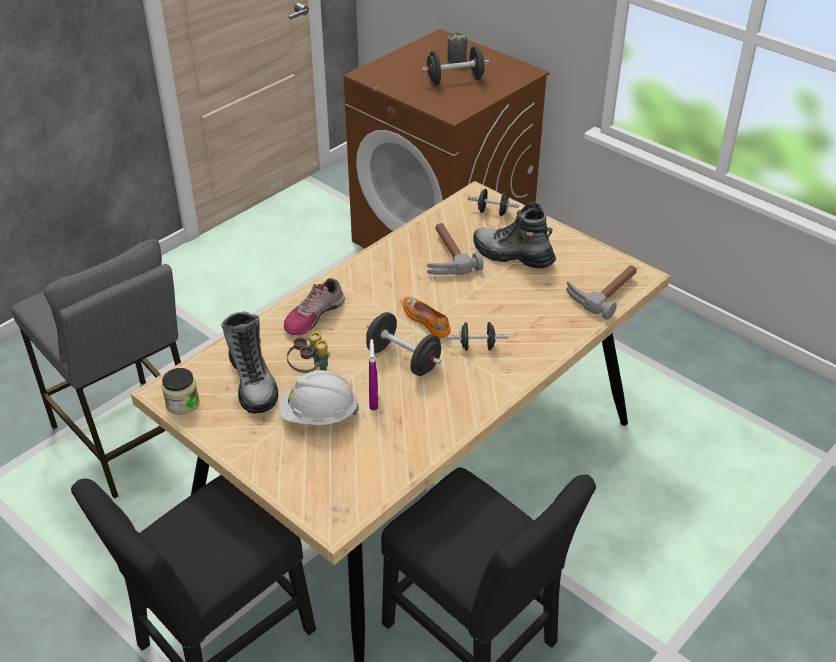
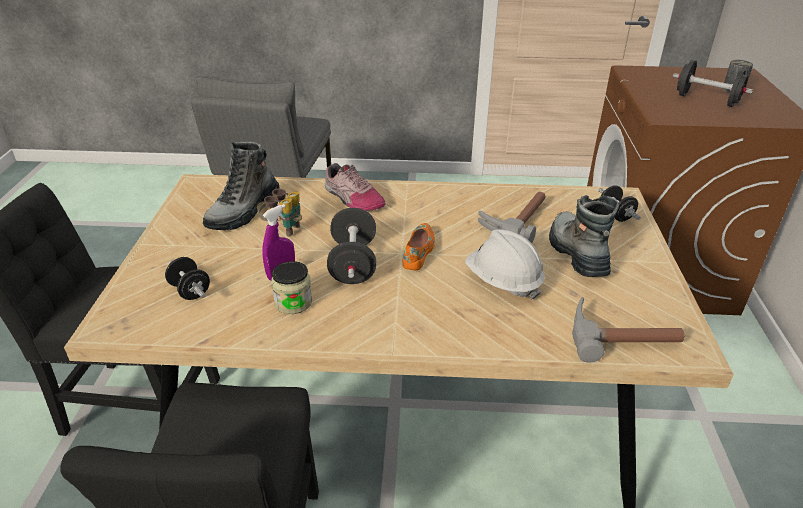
camera: 50 degrees right, 5 degrees down
(182, 403) = (190, 196): jar -> jar (293, 302)
(313, 315) = (352, 198): shoe -> shoe turned 135 degrees counterclockwise
(319, 415) = (235, 256): white hard hat -> white hard hat (503, 282)
(477, 347) = (422, 295): black dumbbell -> black dumbbell (190, 291)

